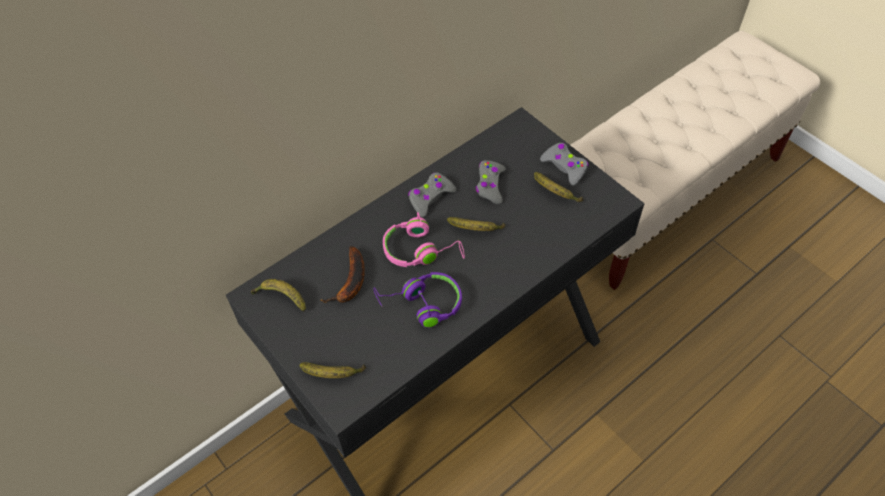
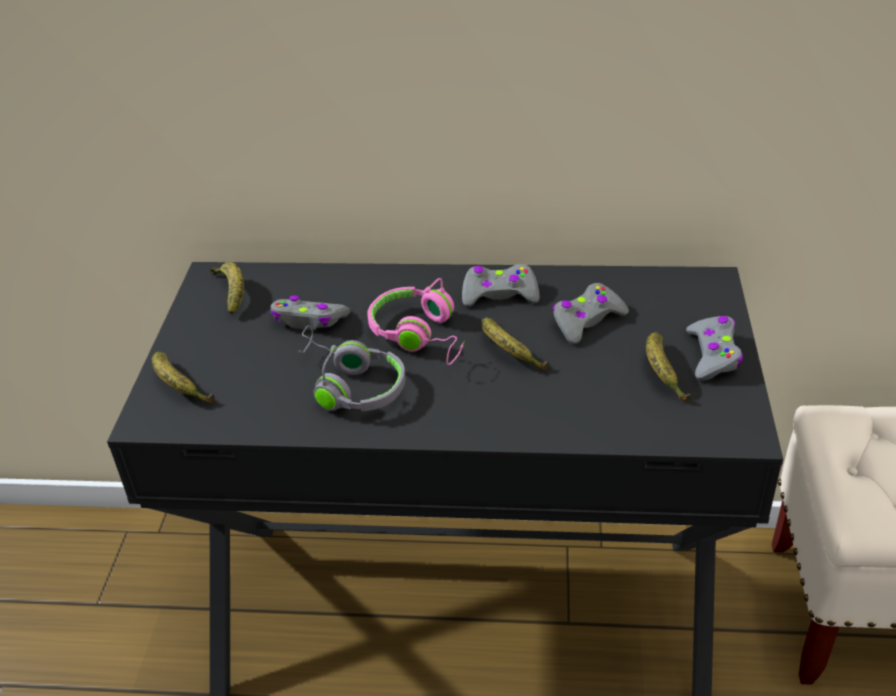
camera: 45 degrees right, 15 degrees down
(350, 283) = (309, 320): banana -> grey game controller
(422, 305) = (349, 385): purple headphones -> grey headphones

